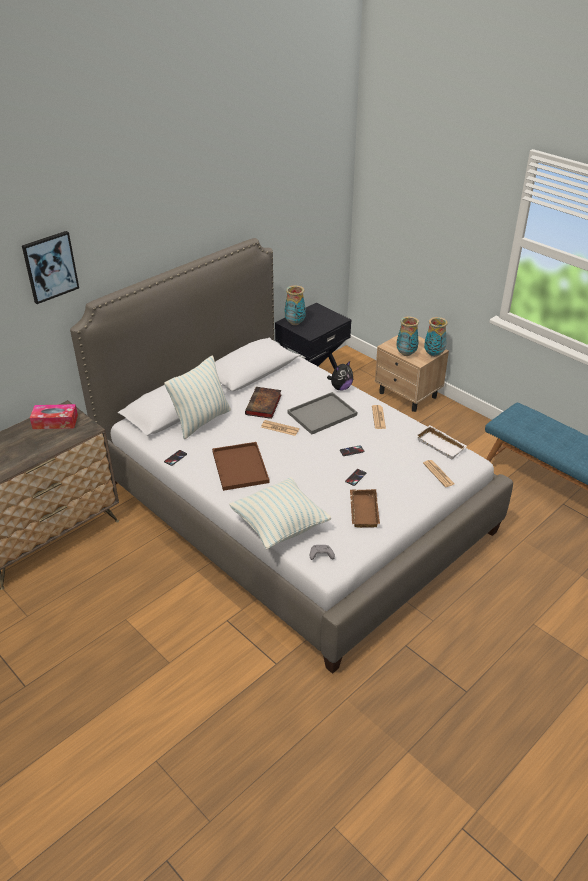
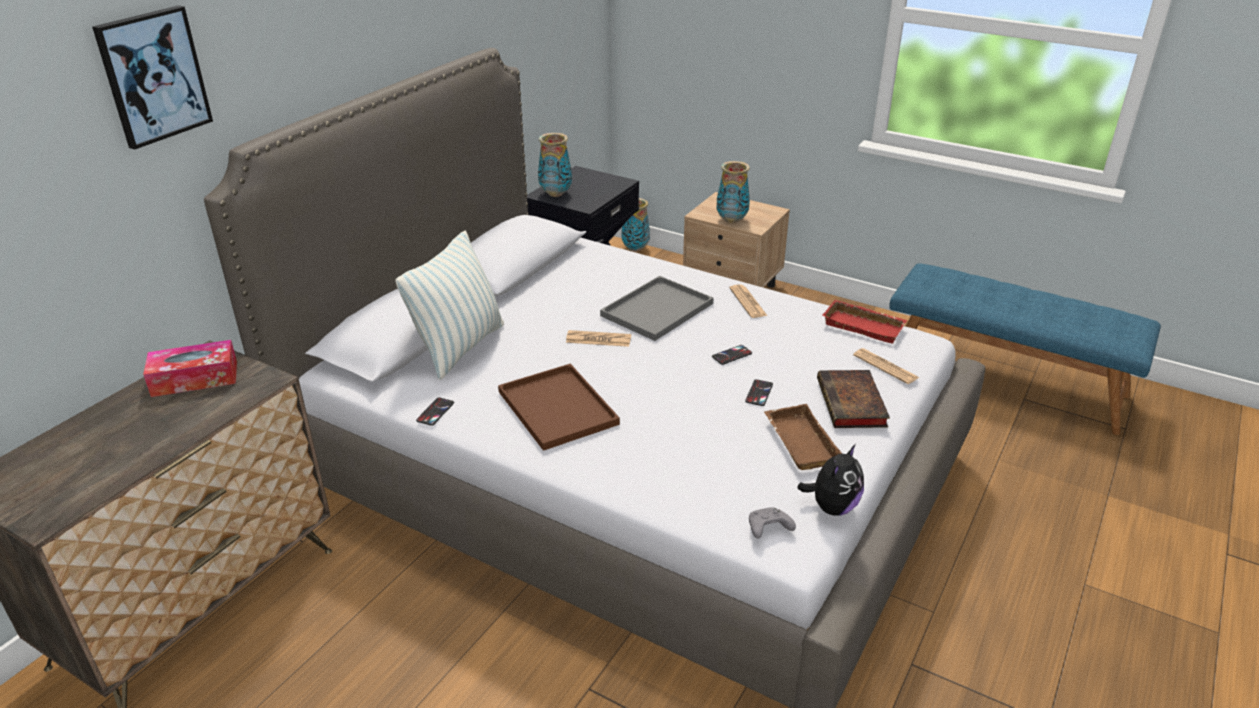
camera: 15 degrees left, 5 degrees down
(263, 406) = (556, 311): book -> book (852, 405)
(279, 526) = (671, 493): pillow -> none
(340, 388) = (667, 270): plush toy -> plush toy (832, 507)
(434, 354) = (772, 216): vase -> vase (636, 248)
(441, 445) = (864, 326): white tray -> red tray

